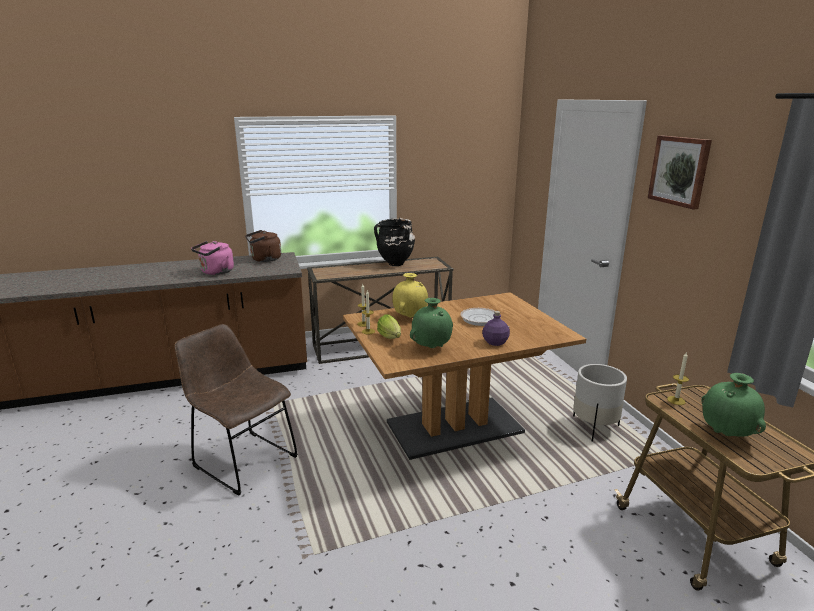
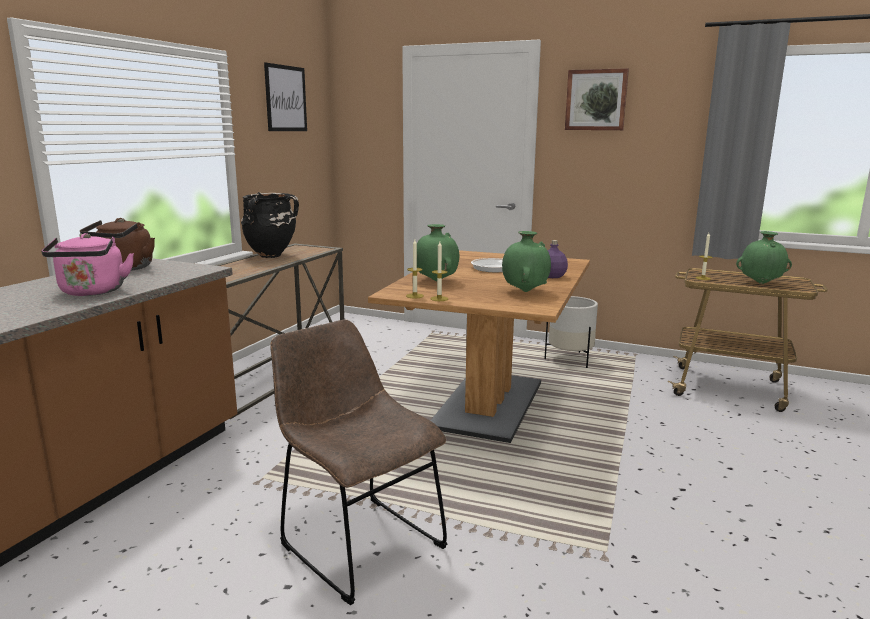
camera: 50 degrees left, 5 degrees down
(242, 459) = (357, 542): brown chair -> brown chair turned 60 degrees clockwise
(391, 338) = (474, 296): lettuce -> none
(410, 317) = (436, 281): yellow vase -> green vase
(458, 144) = (286, 98): none -> picture

